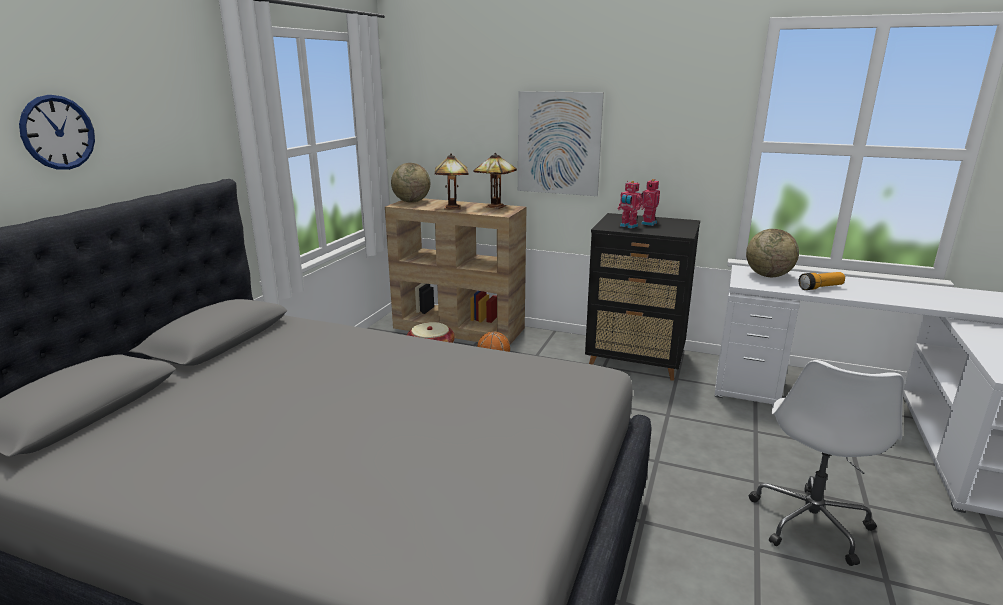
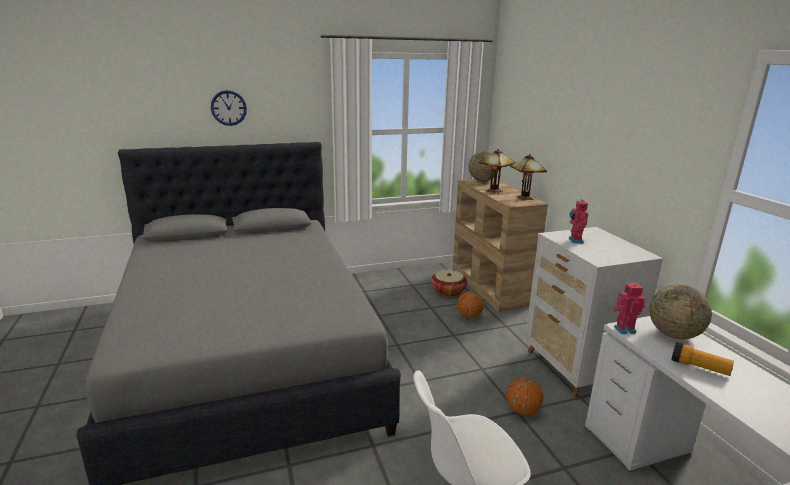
camera: 50 degrees right, 0 degrees up
(558, 143) = (576, 155): picture -> none
(636, 359) = (576, 367): black dresser -> white dresser
(647, 223) = (600, 244): toy robot -> toy robot (624, 329)
(668, 412) = (522, 410): none -> basketball

